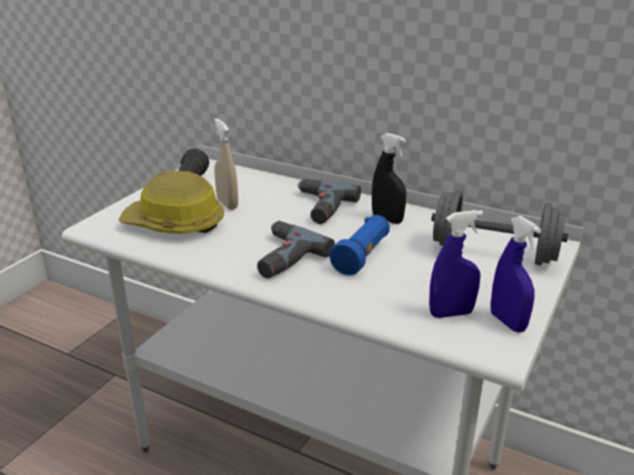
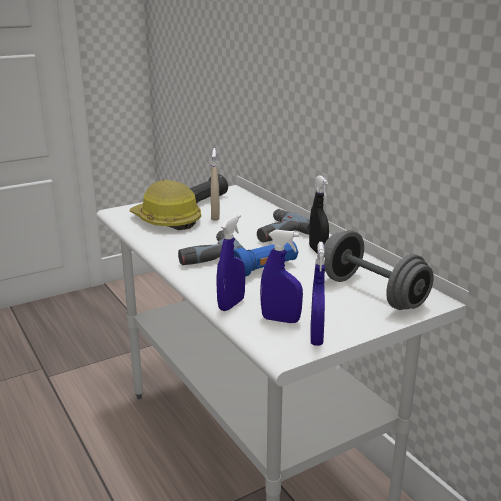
camera: 30 degrees right, 5 degrees down
(381, 312) = (231, 304): none -> blue spray bottle

